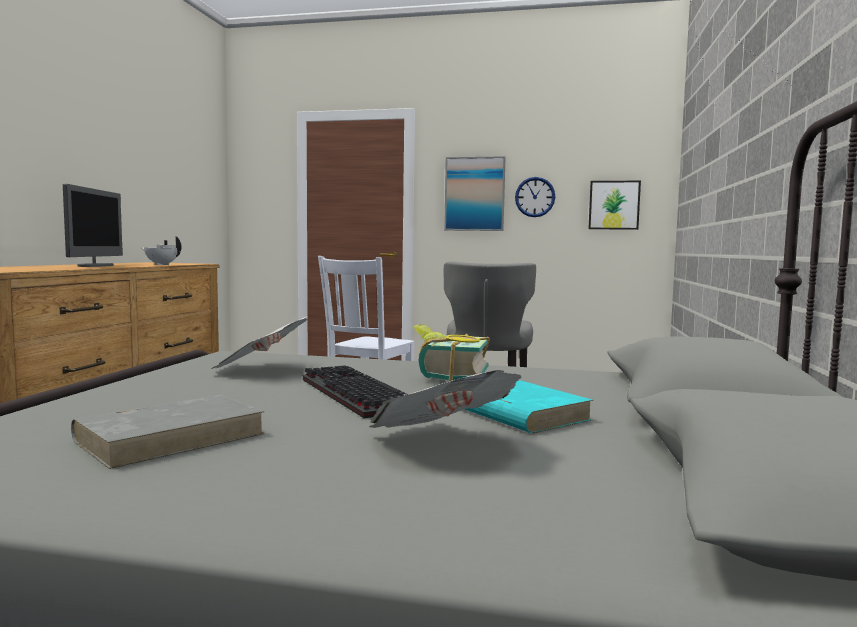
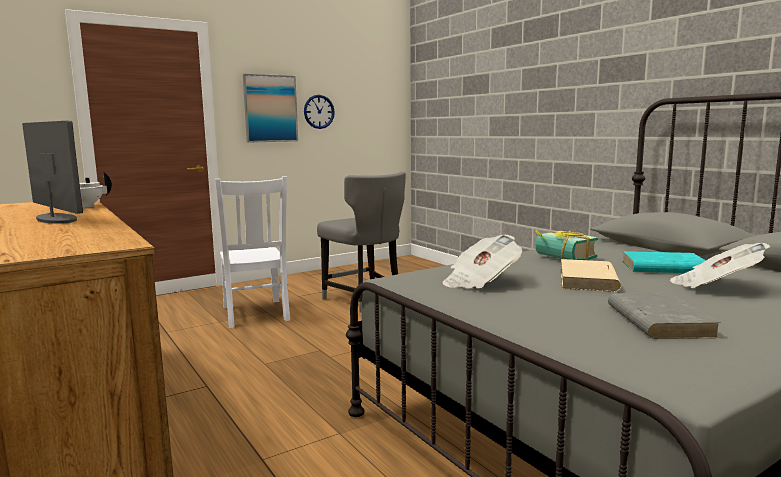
camera: 45 degrees left, 5 degrees up
(349, 394) = (588, 280): keyboard -> beige book
(614, 205) = (373, 118): picture -> none

